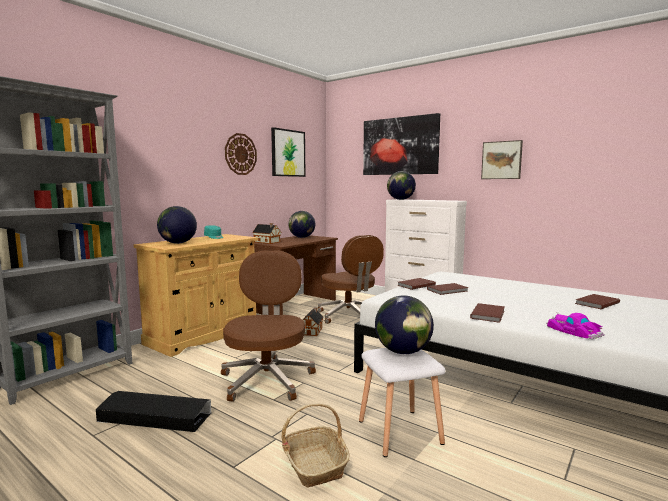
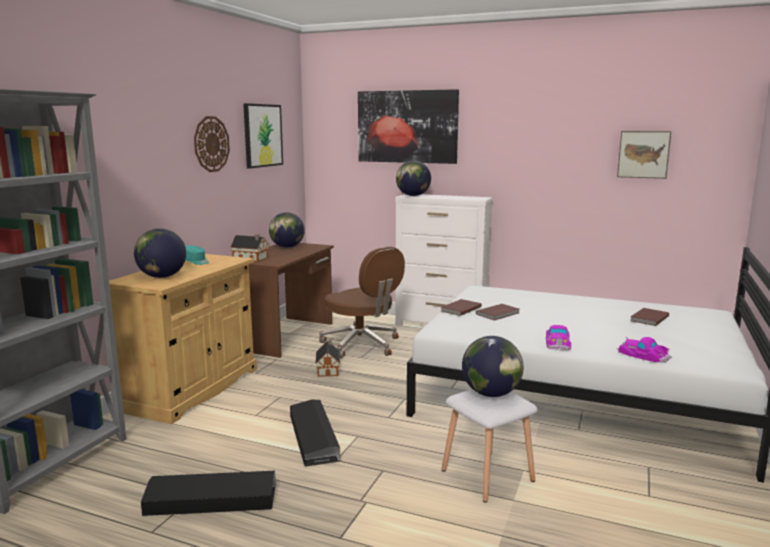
camera: 15 degrees left, 5 degrees up
(267, 379) = (313, 437): brown office chair -> black storage box
(314, 464) = (421, 521): basket -> none
(489, 314) = (557, 342): brown book -> toy car
(502, 160) = (533, 151): picture -> picture (643, 154)

